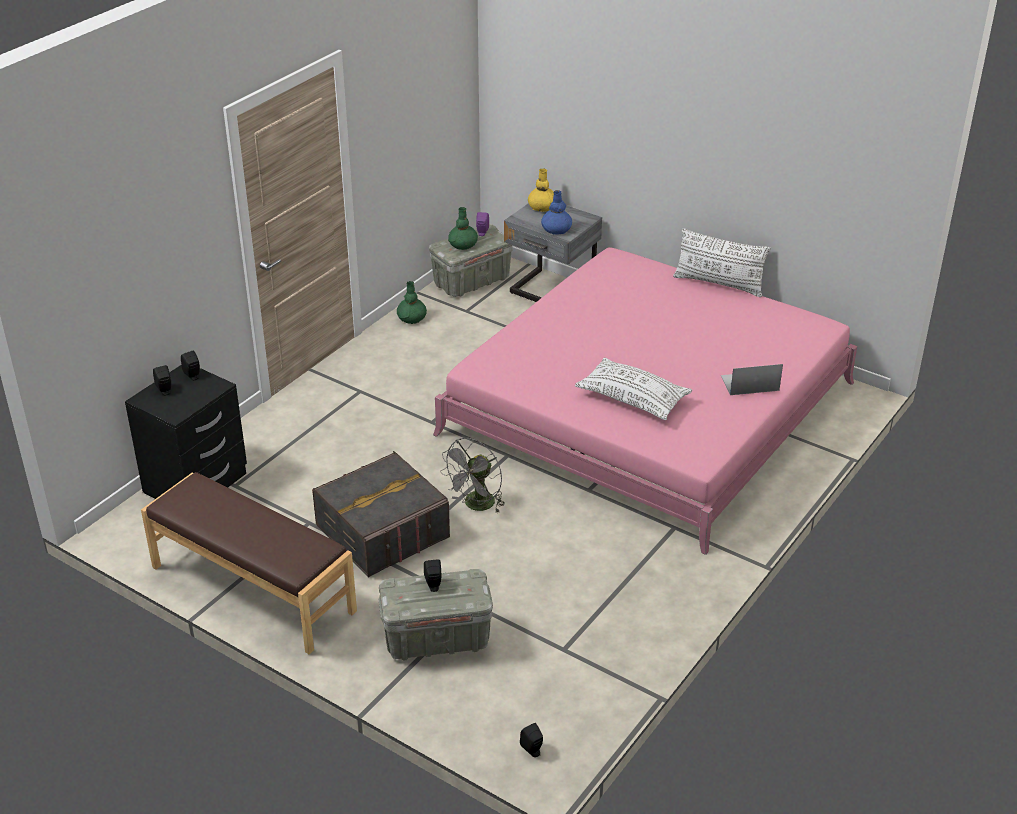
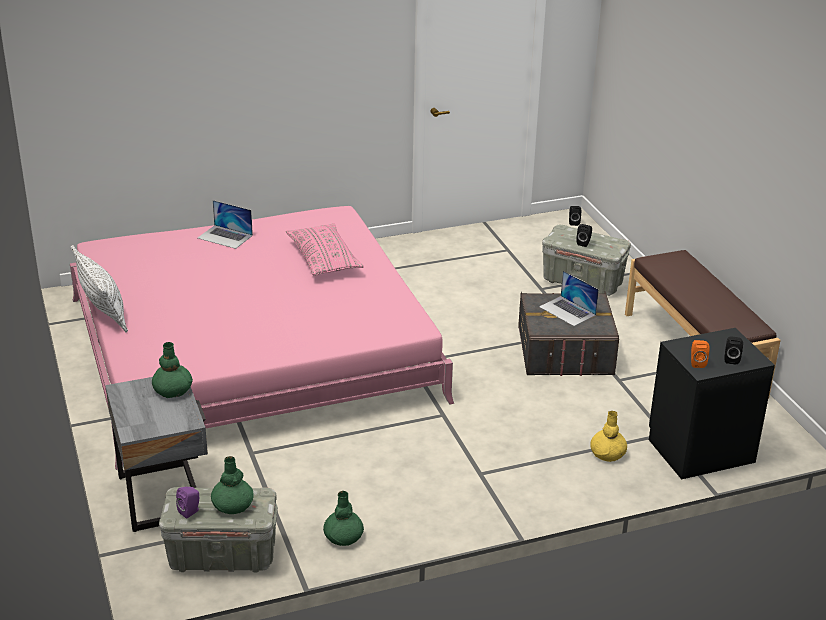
camera: 145 degrees left, 5 degrees down
(193, 376) = (697, 363): black speaker -> orange speaker
(383, 496) = (567, 311): none -> laptop
(476, 506) = (476, 339): grey fan -> none
(542, 207) = (141, 425): yellow vase -> yellow vase (608, 453)
(556, 229) = (172, 390): blue vase -> green vase
(633, 399) = (324, 259): white pillow -> pink pillow

